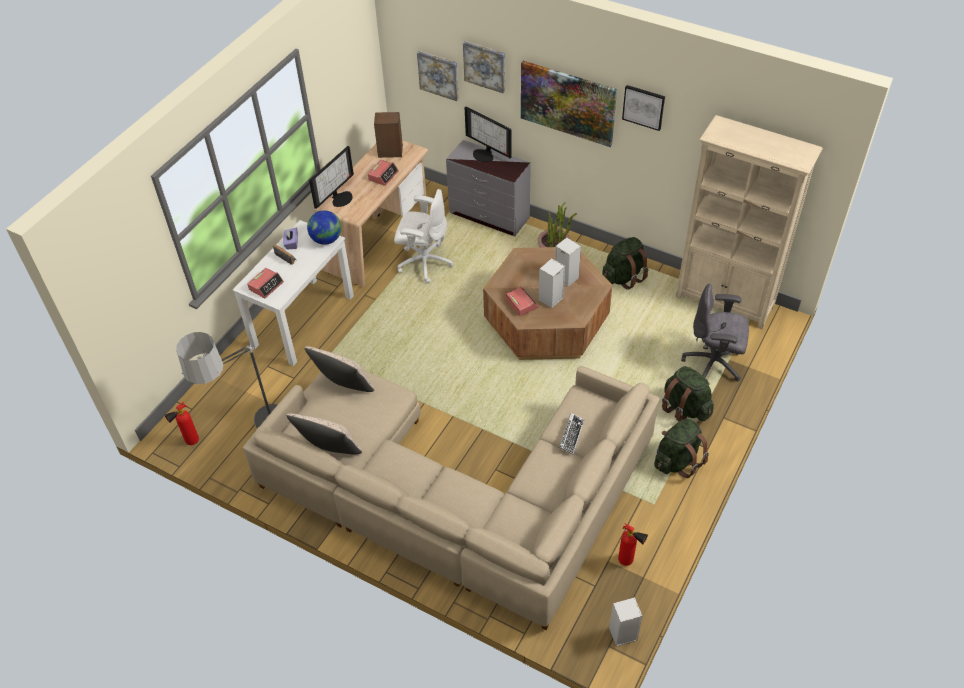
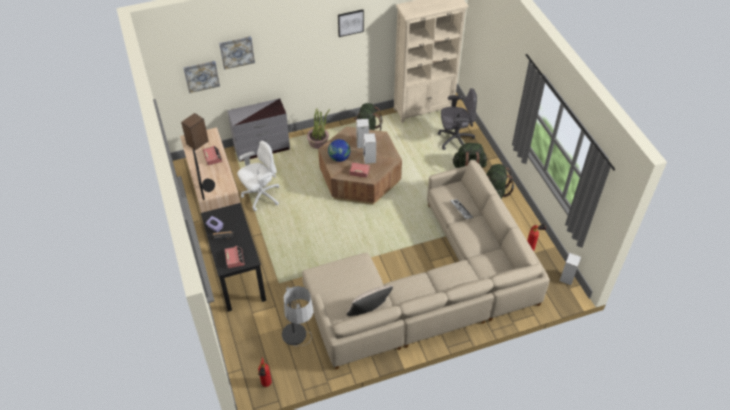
camera: 50 degrees left, 0 degrees up
(303, 320) = (237, 275): white desk -> black desk
(326, 239) = (232, 211): globe -> globe (339, 158)
(344, 386) = (330, 278): beige pillow -> none
(485, 154) = (250, 110): monitor -> none
(567, 103) = (300, 46): picture -> none
(713, 364) = (455, 140): grey office chair -> grey office chair turned 150 degrees counterclockwise

